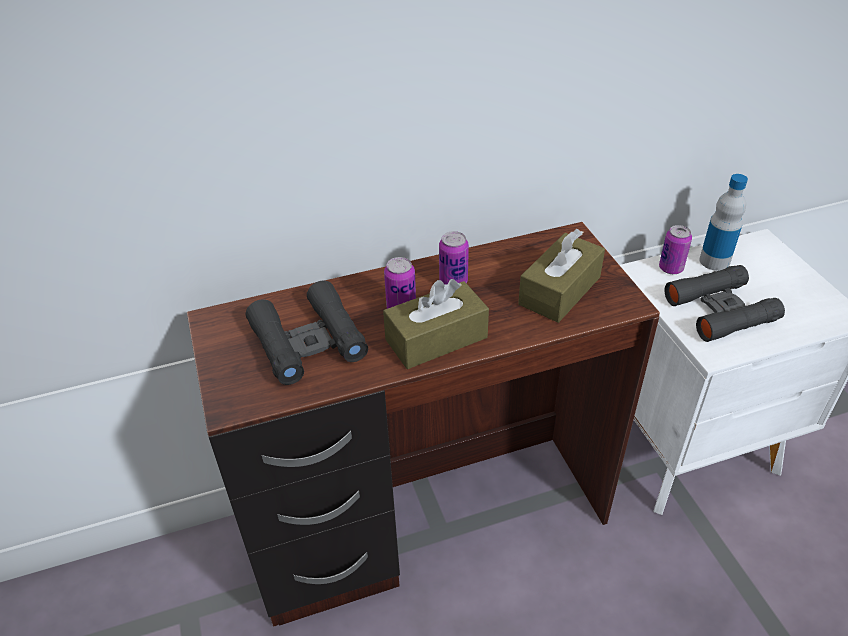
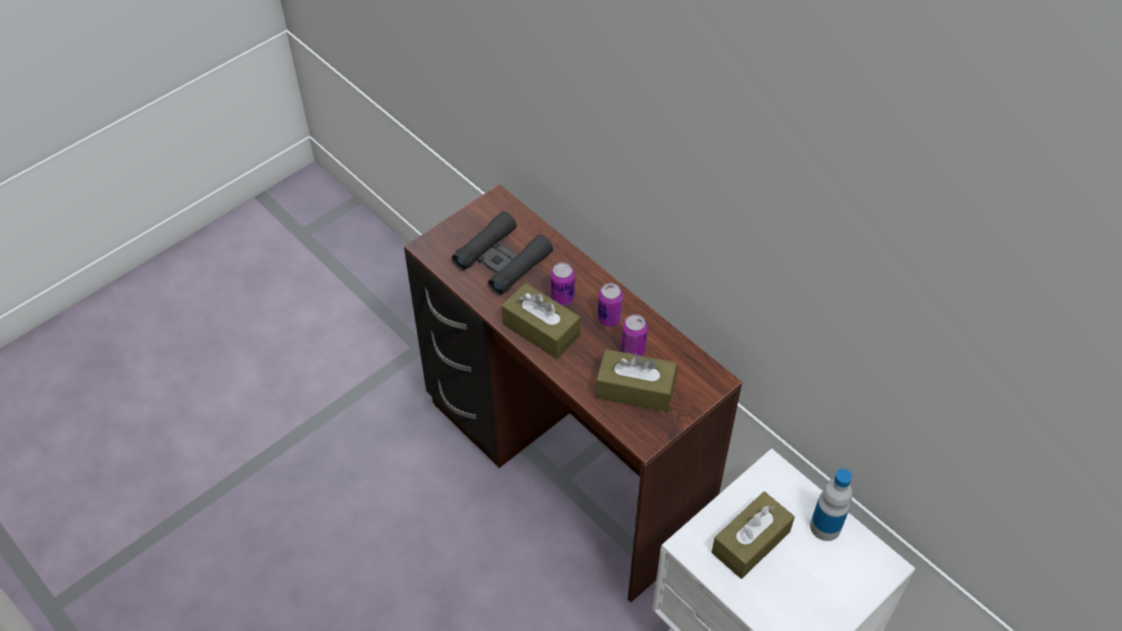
camera: 65 degrees right, 10 degrees up
(670, 268) = (791, 492): can -> can (633, 350)
(720, 310) = (750, 542): black binoculars -> brown tissue box

